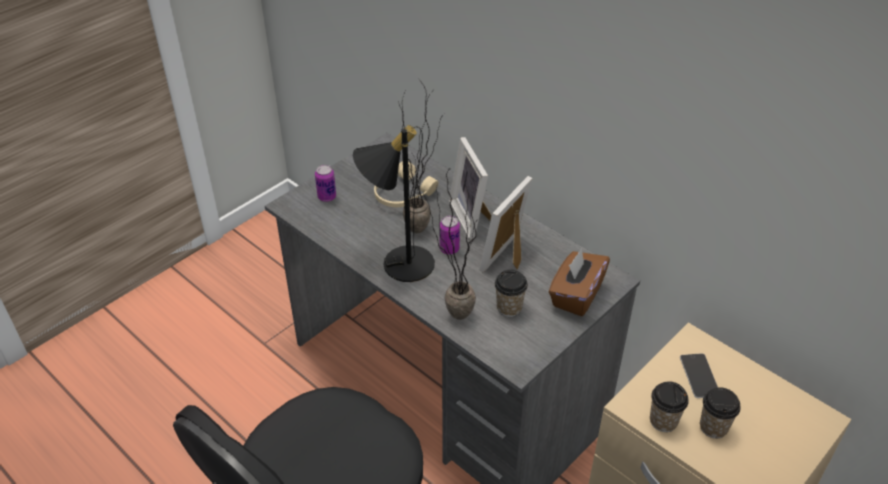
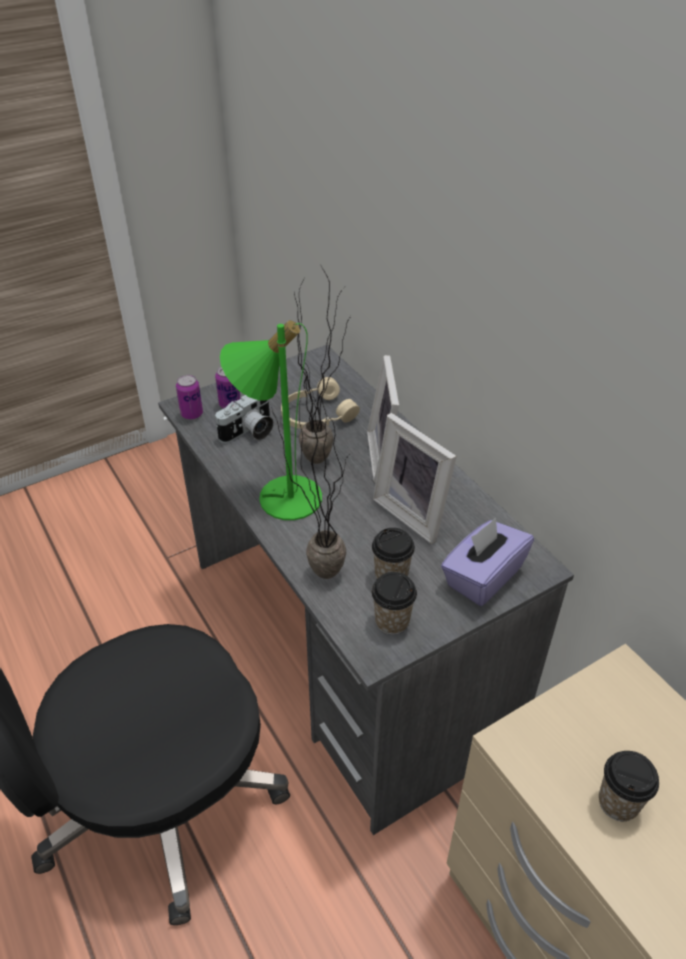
camera: 15 degrees right, 0 degrees up
(353, 217) = (249, 432): none -> camera
(398, 262) = (279, 493): black table lamp -> green table lamp
(449, 249) = (345, 489): can -> can (192, 414)
(509, 257) = (414, 512): picture frame -> picture frame turned 90 degrees counterclockwise
(576, 295) = (482, 577): brown tissue box -> purple tissue box
(663, 421) = (548, 776): cup -> cup (392, 621)
(699, 375) = (619, 722): phone -> none

